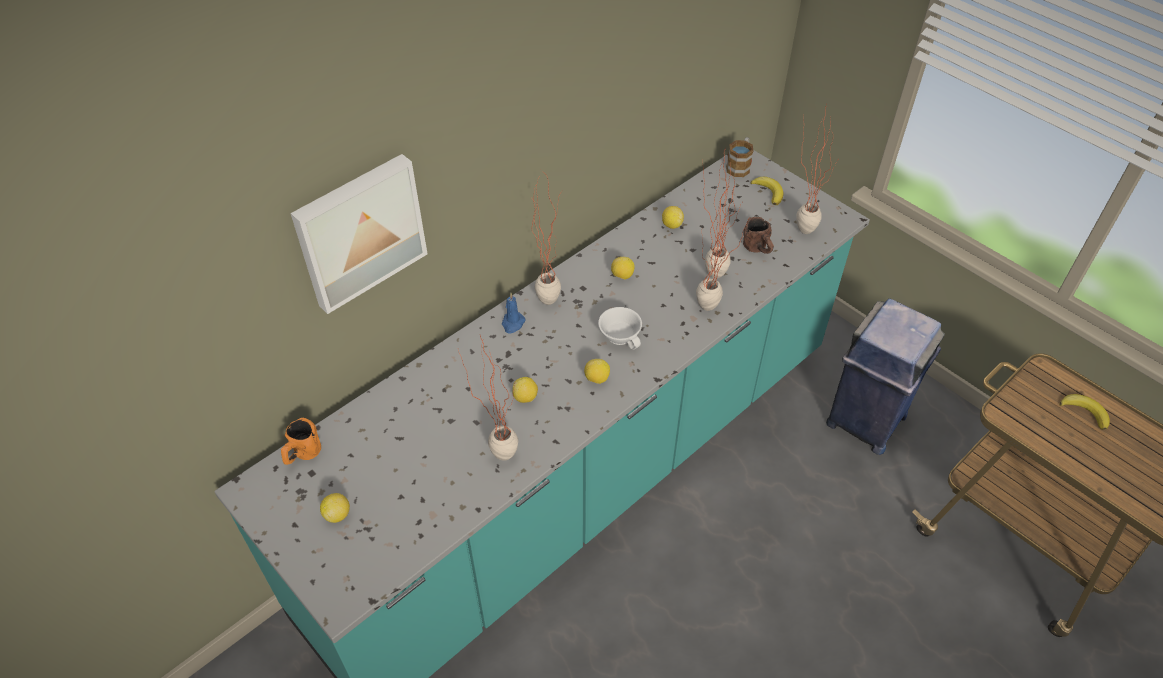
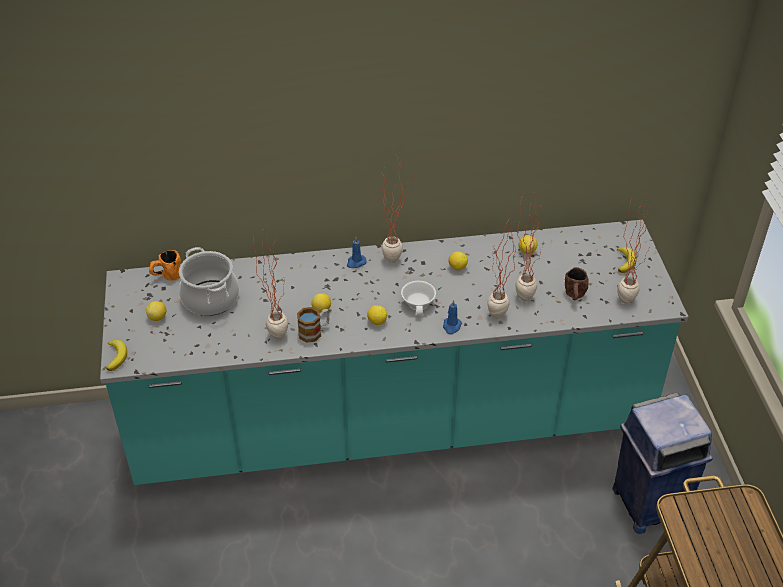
camera: 35 degrees right, 5 degrees down
(359, 231) = (248, 141): picture -> none
(383, 454) = (210, 298): none -> cooking pot
(676, 342) = (451, 326): none -> blue candle
(739, 166) = (621, 233): mug -> mug (314, 331)
(1085, 412) = (748, 544): banana -> banana (116, 356)

